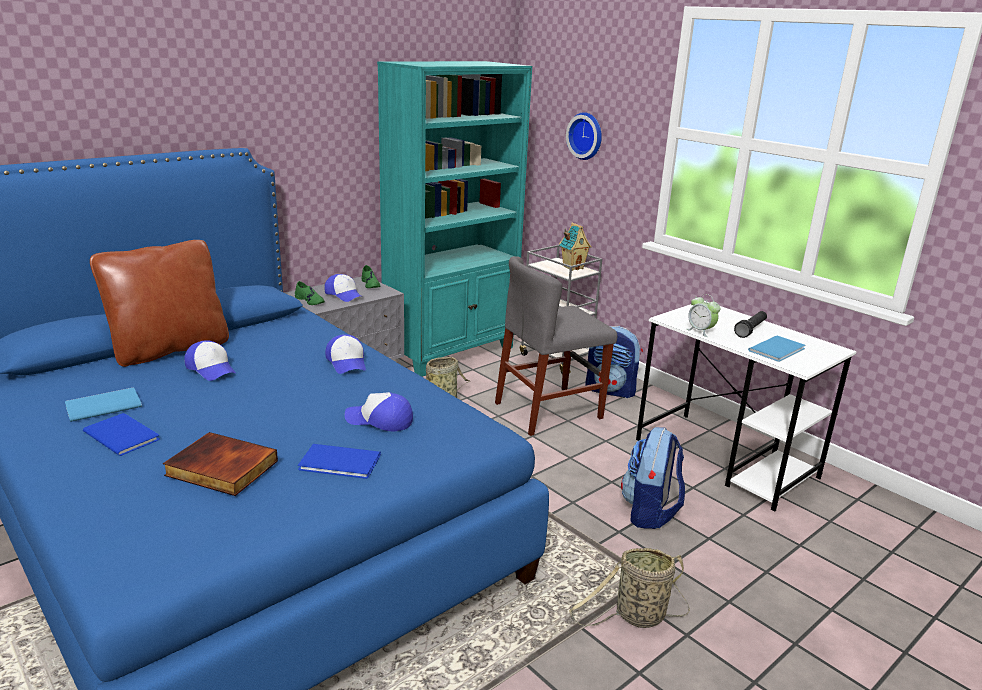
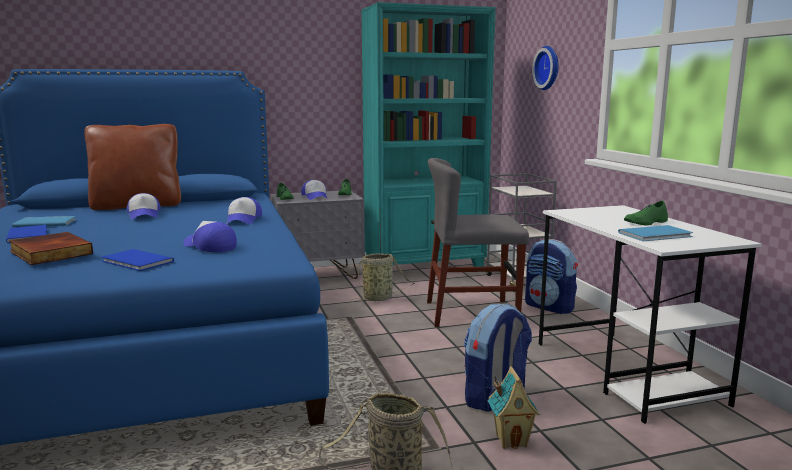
camera: 25 degrees right, 10 degrees down
(573, 267) = (531, 190): toy house -> toy house (511, 440)
(700, 331) = (584, 219): alarm clock -> none
(751, 330) = (646, 222): black flashlight -> green shoe

